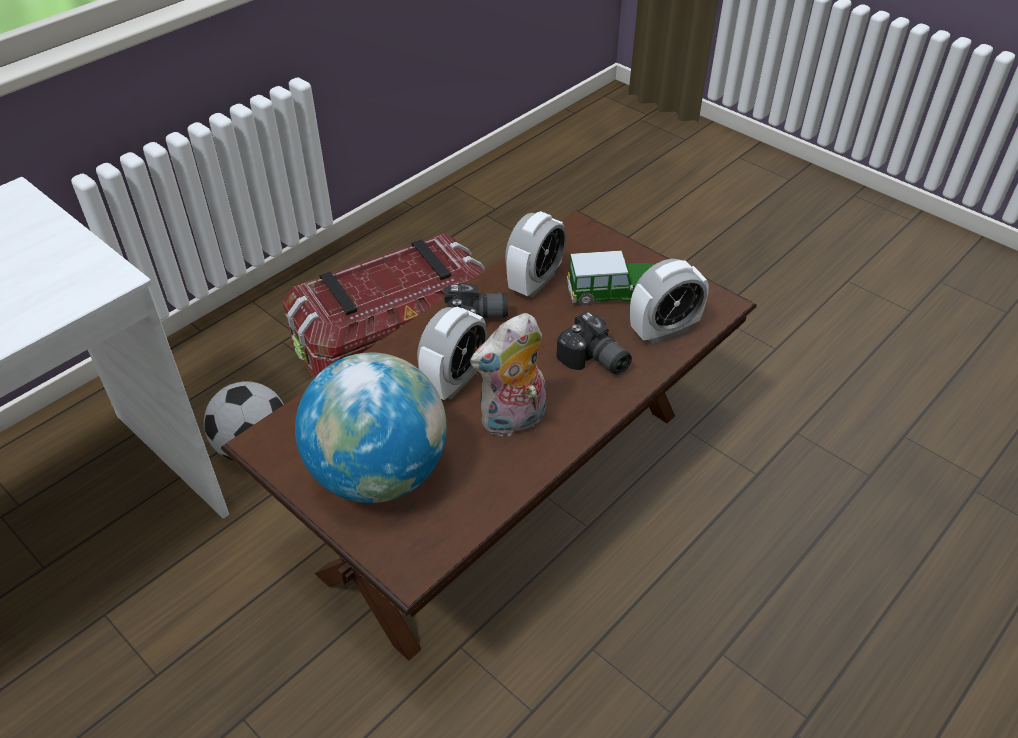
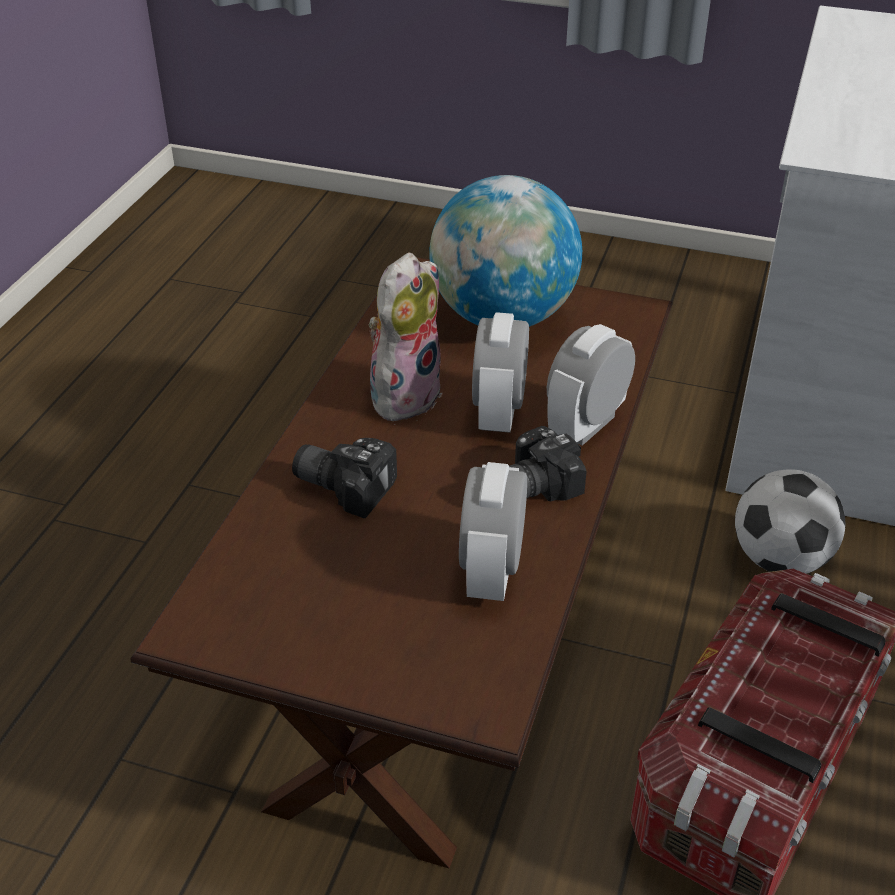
camera: 155 degrees right, 5 degrees down
(614, 292) = (363, 595): toy car -> none
(664, 330) = (266, 556): alarm clock -> alarm clock (586, 425)

